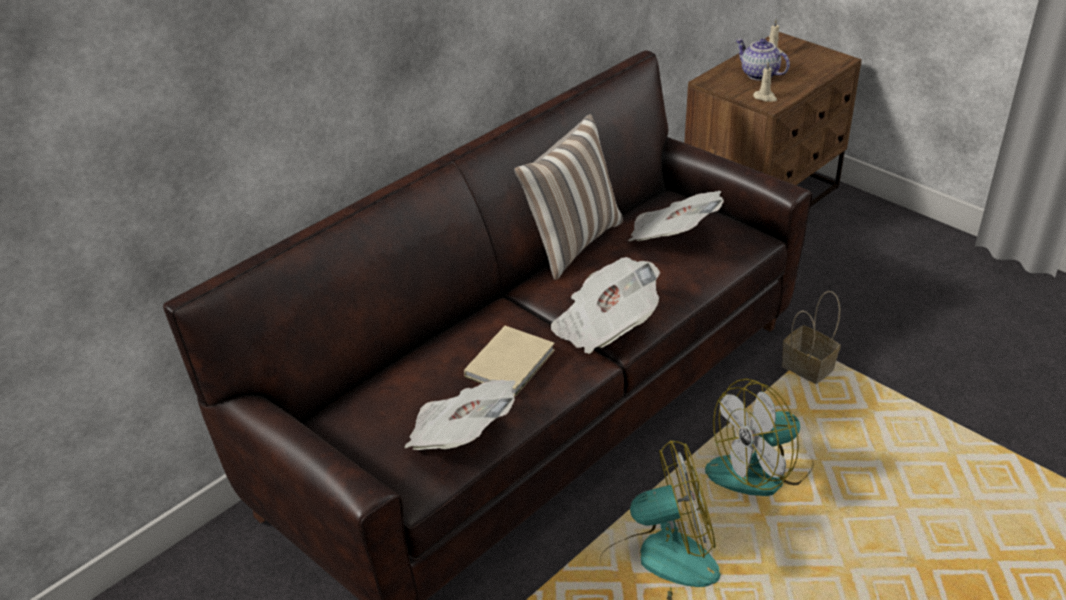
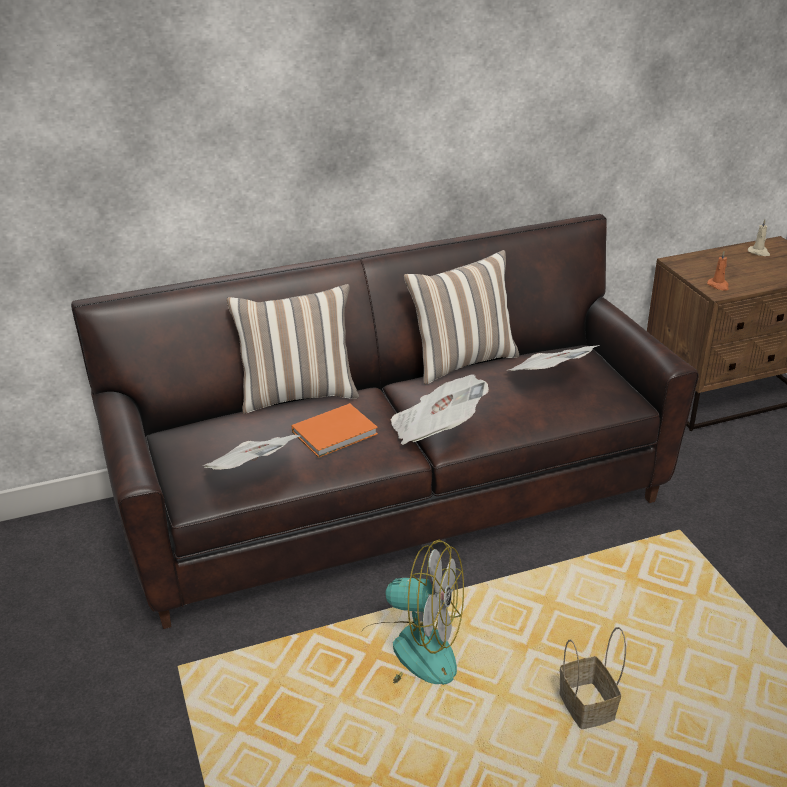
camera: 25 degrees right, 5 degrees down
(432, 331) = (298, 394): none -> pillow
(512, 362) = (337, 433): beige book -> orange book
(758, 75) = (728, 266): teapot -> none
(761, 470) = (554, 611): fan -> none
(765, 97) = (718, 286): beige candle -> orange candle
(809, 368) = (664, 544): basket -> basket (588, 708)

